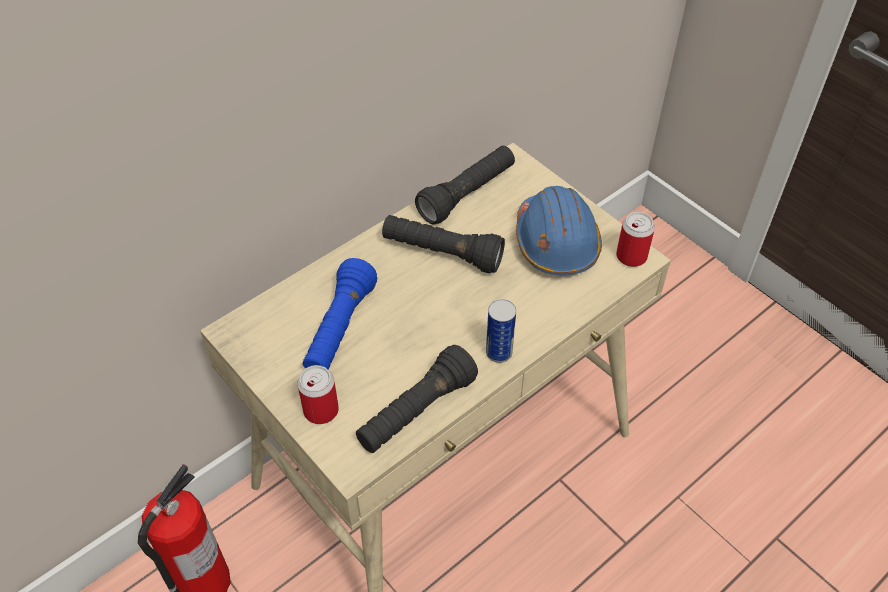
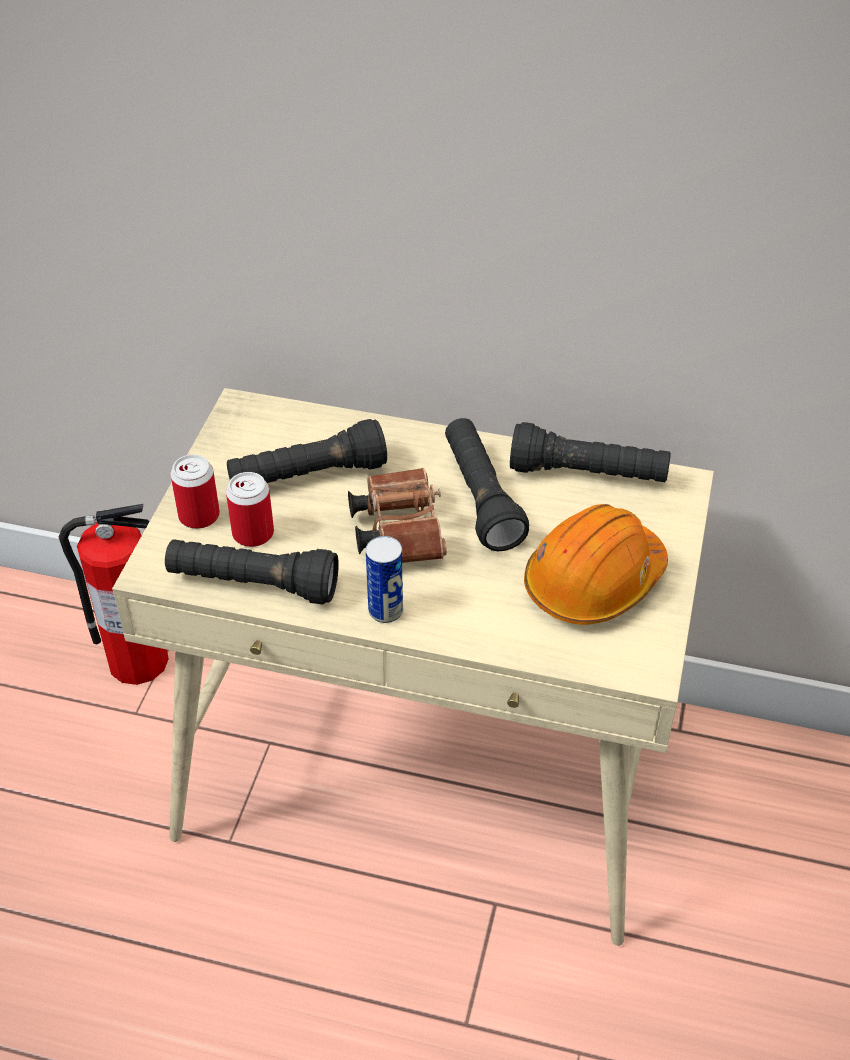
camera: 55 degrees right, 5 degrees down
(340, 329) = (308, 476): blue flashlight -> black flashlight
(433, 308) = (398, 529): none -> brown binoculars
(556, 242) = (593, 582): blue hard hat -> orange hard hat
(631, 256) = (642, 660): can -> can (253, 533)

